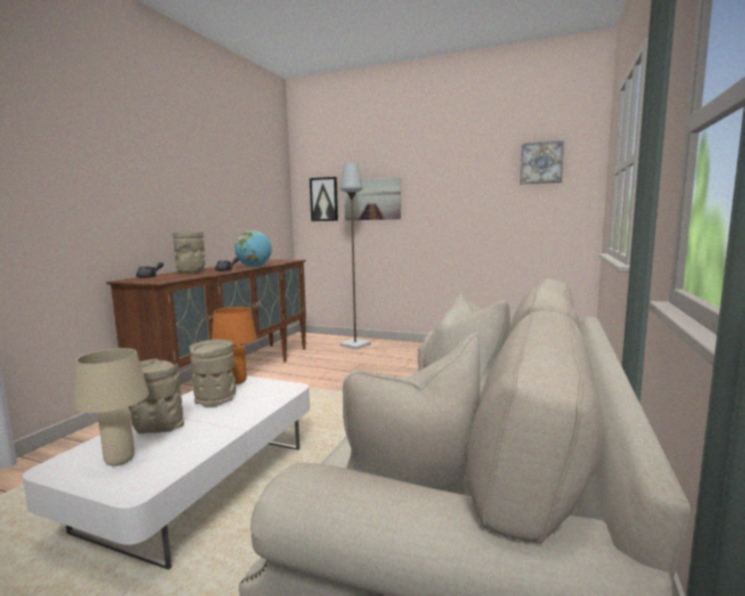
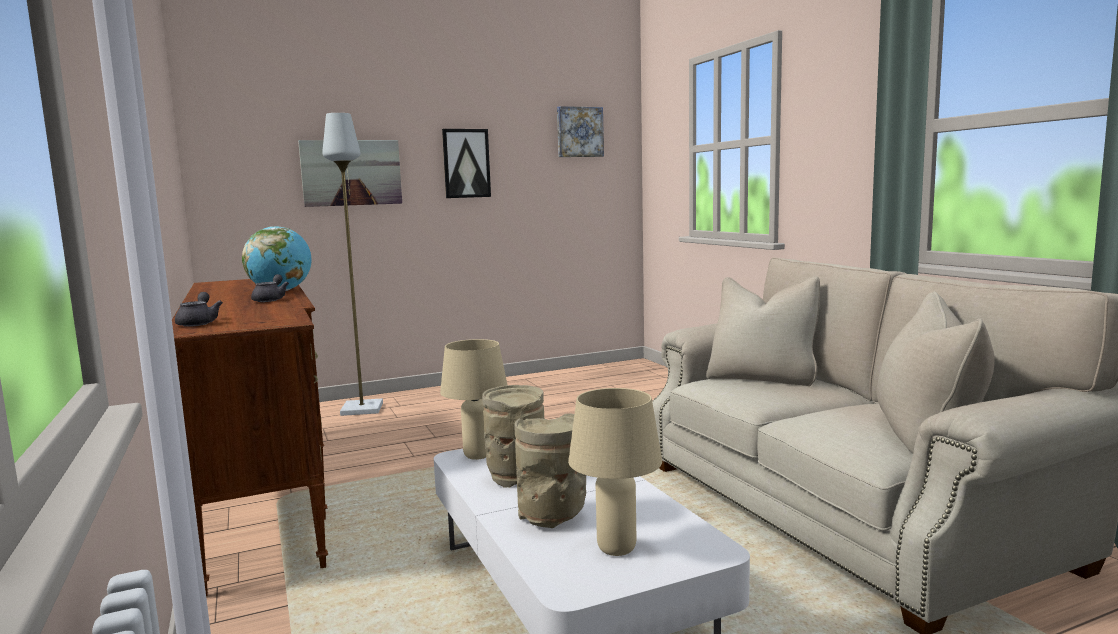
camera: 45 degrees left, 0 degrees up
(191, 272) = (222, 309): beige vase -> none
(237, 381) = (477, 455): orange table lamp -> beige table lamp
(324, 199) = (257, 170): picture -> picture (466, 163)

